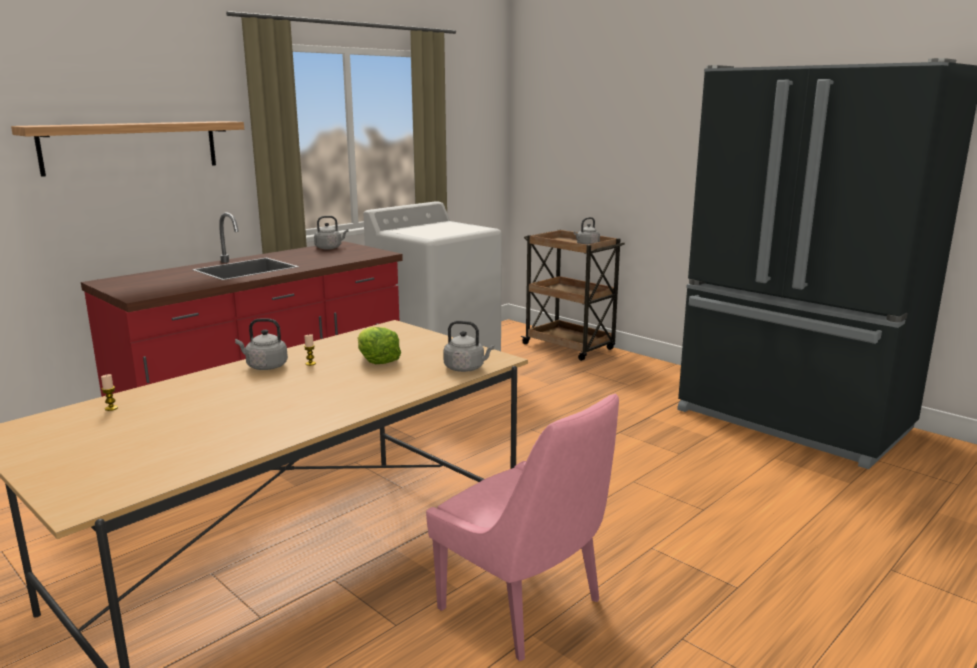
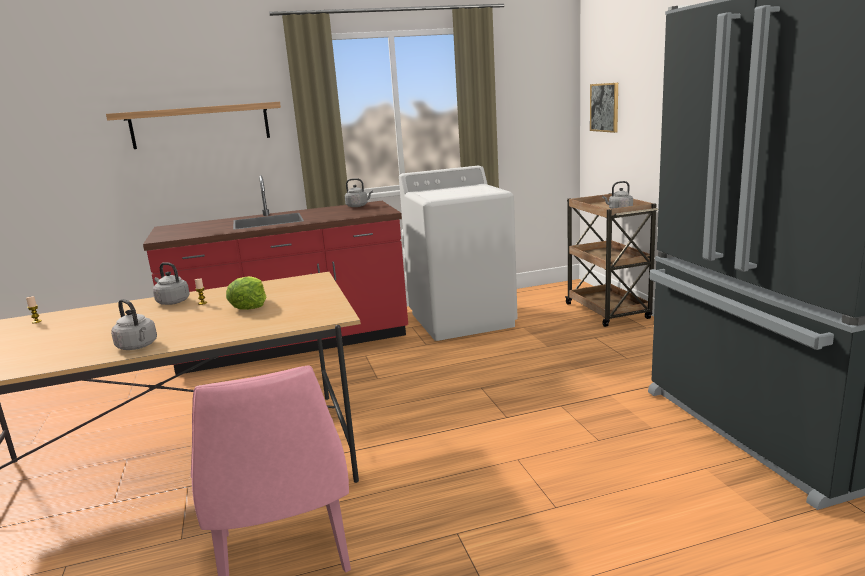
camera: 30 degrees right, 0 degrees up
(466, 368) = (296, 322): grey kettle -> grey kettle (138, 346)
(547, 144) = (605, 107): none -> picture

